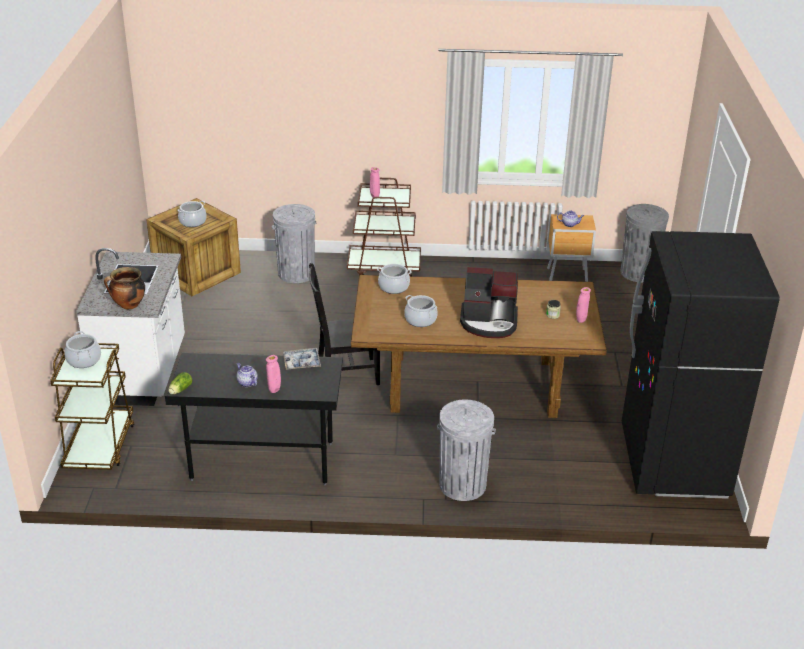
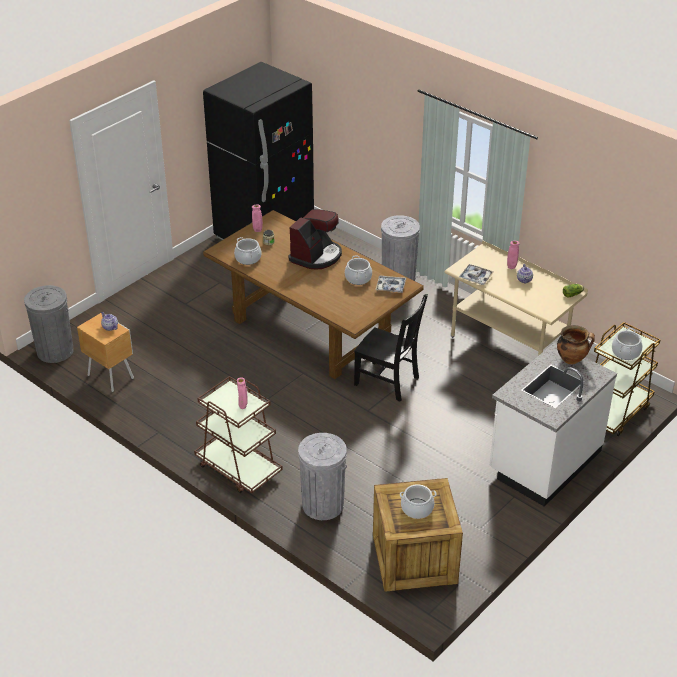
camera: 140 degrees left, 5 degrees up
(262, 462) = (508, 347): black desk -> beige desk
(379, 325) = (390, 287): none -> tray
(393, 287) = (343, 311): cooking pot -> cooking pot (248, 258)
(489, 322) = (316, 256): coffee machine -> coffee machine turned 75 degrees clockwise

